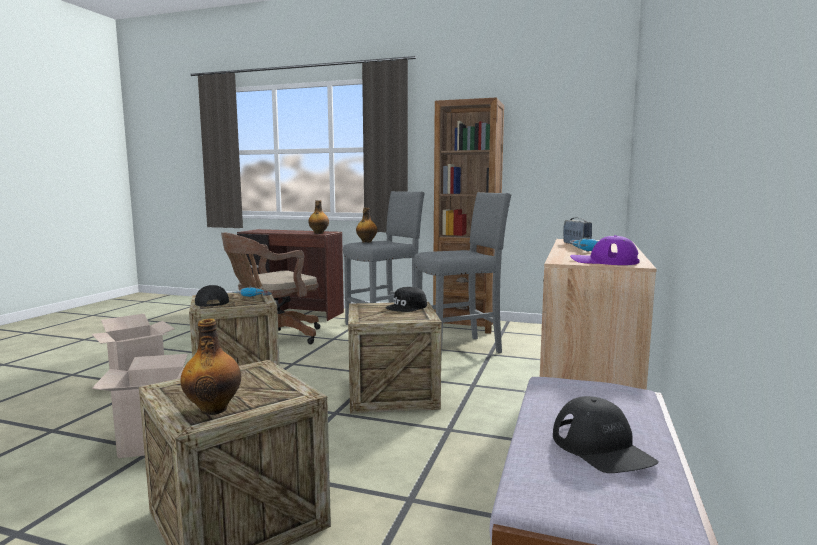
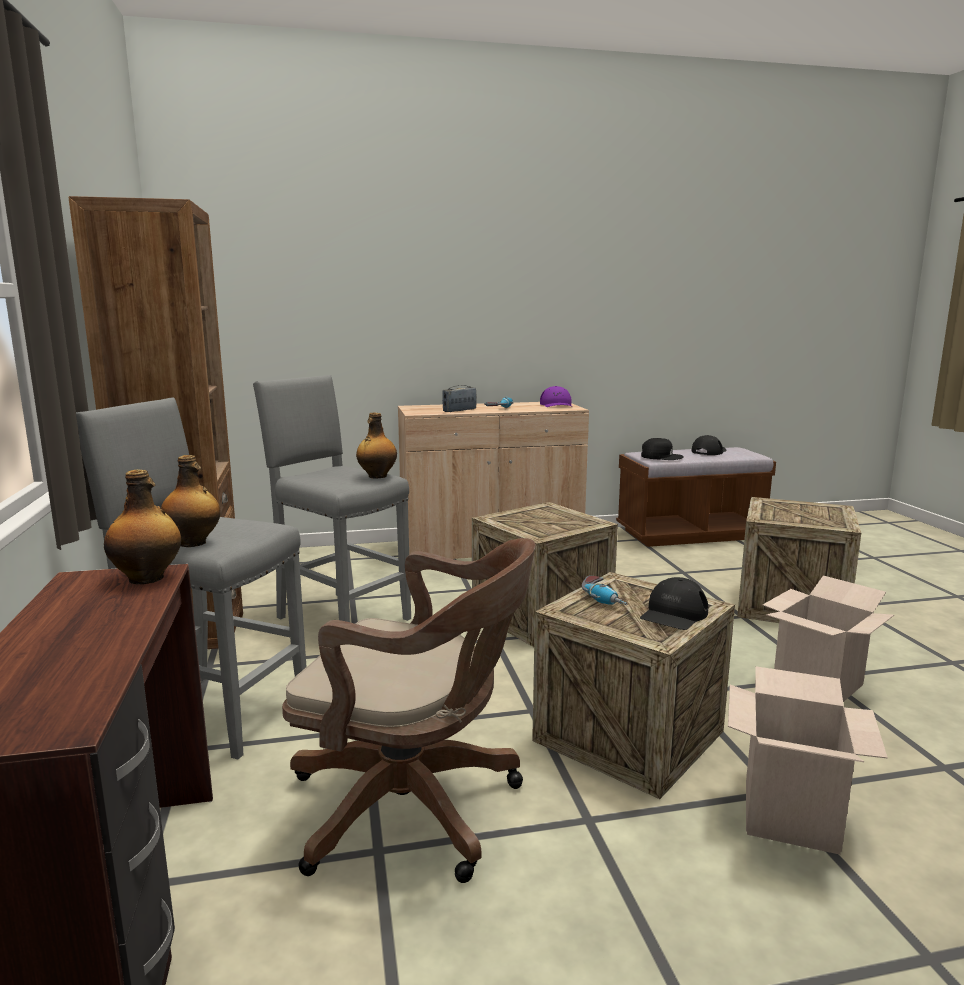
camera: 120 degrees left, 5 degrees up
(214, 408) = (821, 509): bottle -> bottle (377, 476)
(407, 307) = (514, 519): black cap -> black cap (661, 456)

